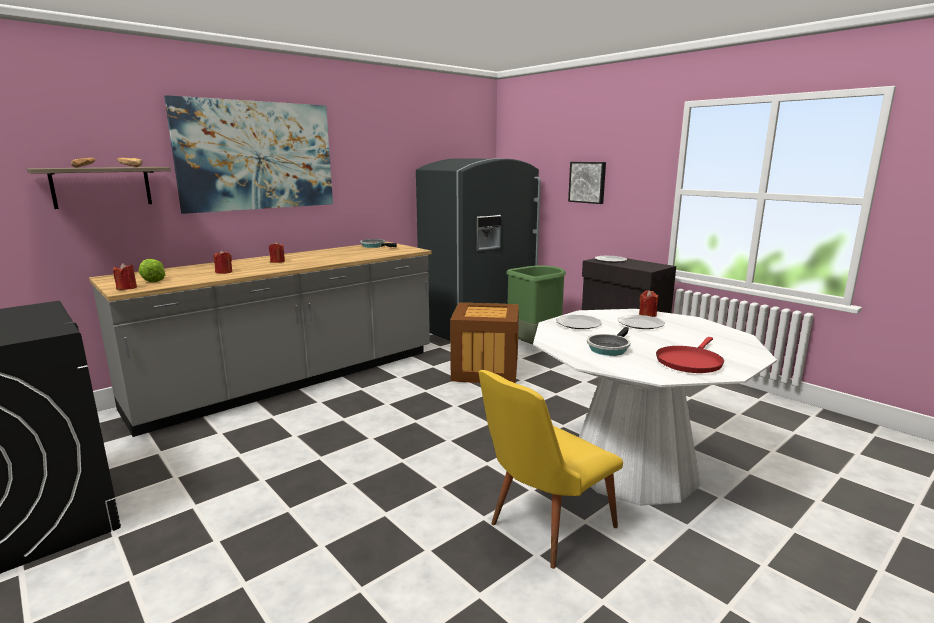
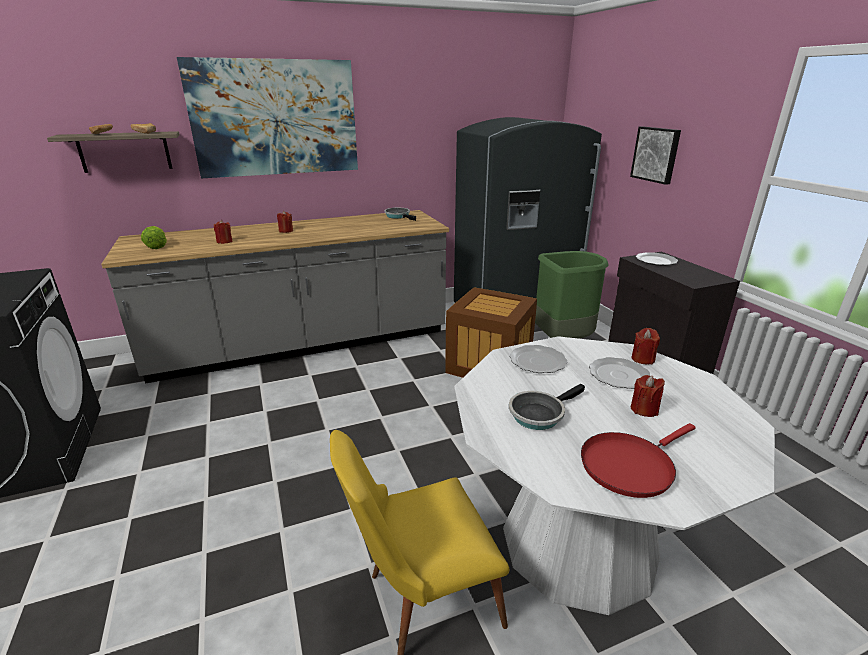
camera: 20 degrees right, 10 degrees up
(127, 288) = (126, 254): red candle -> red candle (644, 409)

